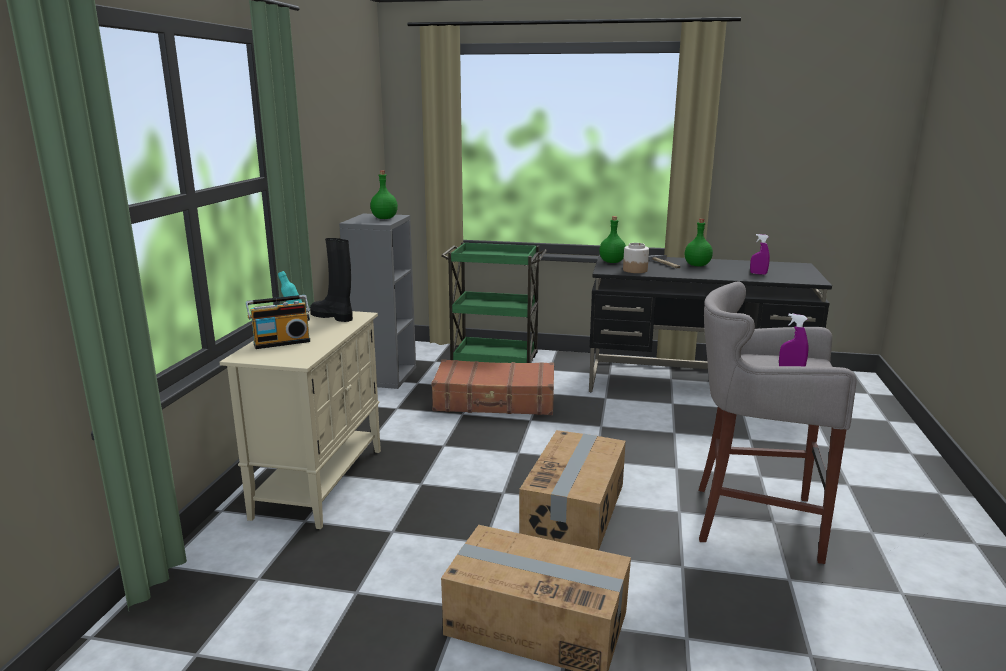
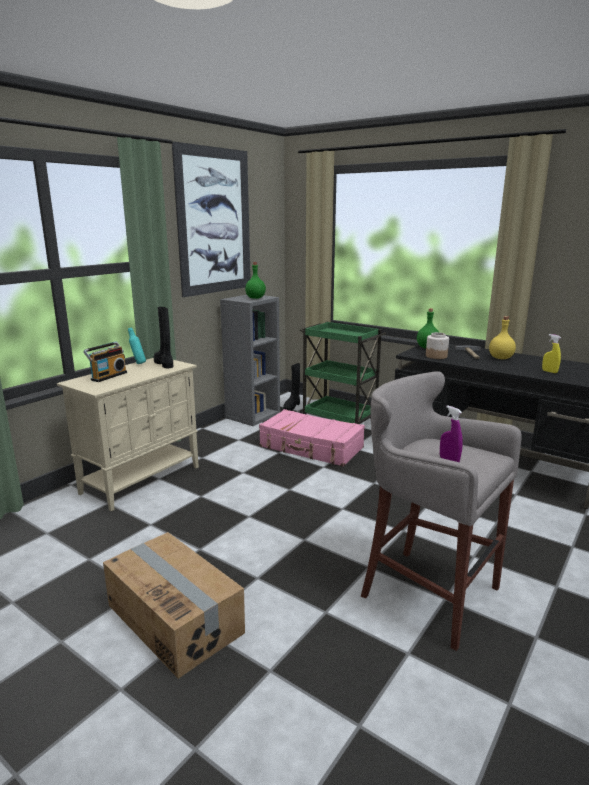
camera: 25 degrees right, 0 degrees up
(281, 342) = (108, 376): radio -> radio turned 60 degrees counterclockwise
(328, 118) = (214, 222): none -> picture
(422, 357) = (292, 406): none -> black boot
(495, 401) = (311, 447): brown suitcase -> pink suitcase
(575, 509) = (287, 543): cardboard box -> none
(697, 265) = (500, 358): green bottle -> yellow bottle
(758, 274) = (549, 371): purple spray bottle -> yellow spray bottle

